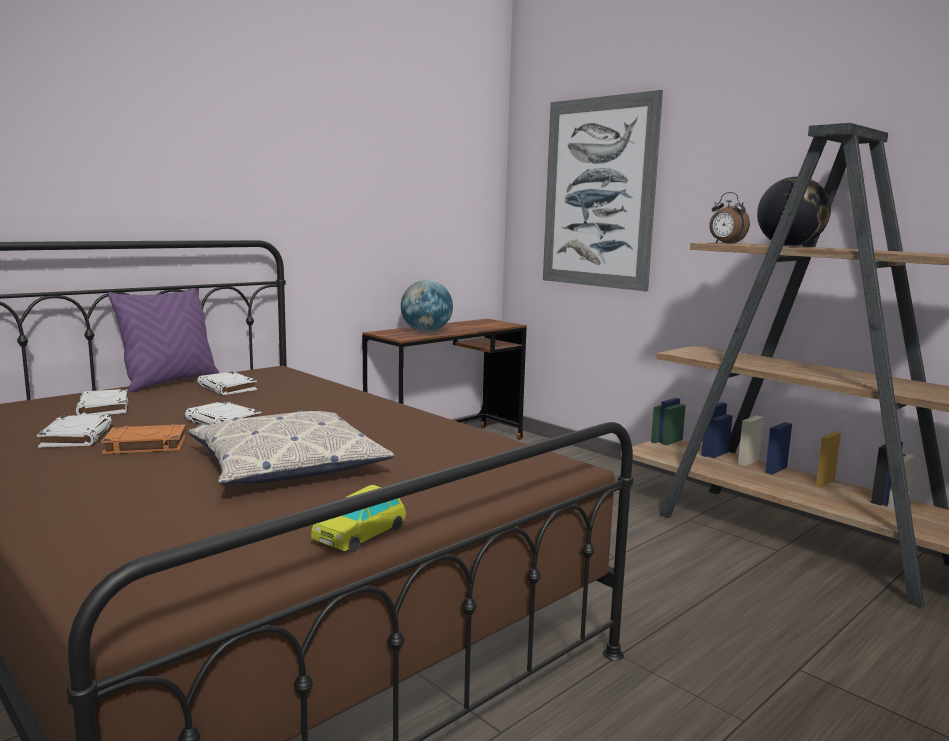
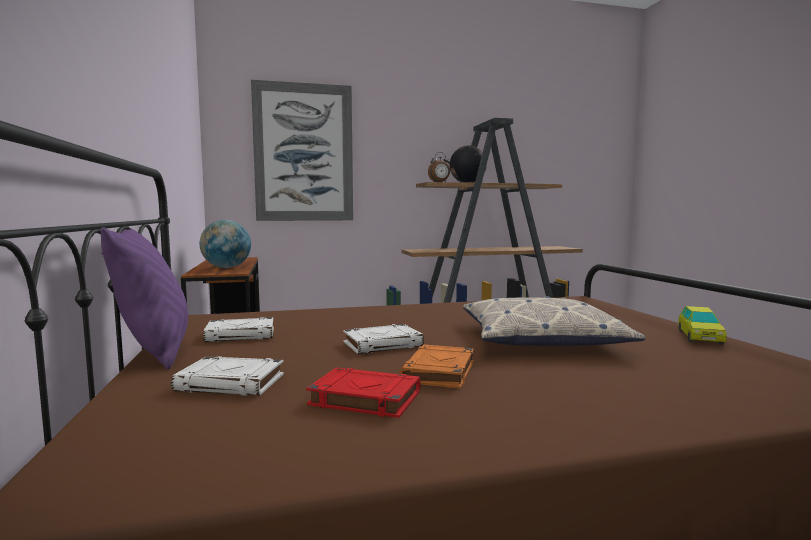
camera: 60 degrees left, 5 degrees down
(76, 436) = (364, 399): white book -> red book
(360, 535) = (700, 337): toy car -> toy car turned 45 degrees clockwise

